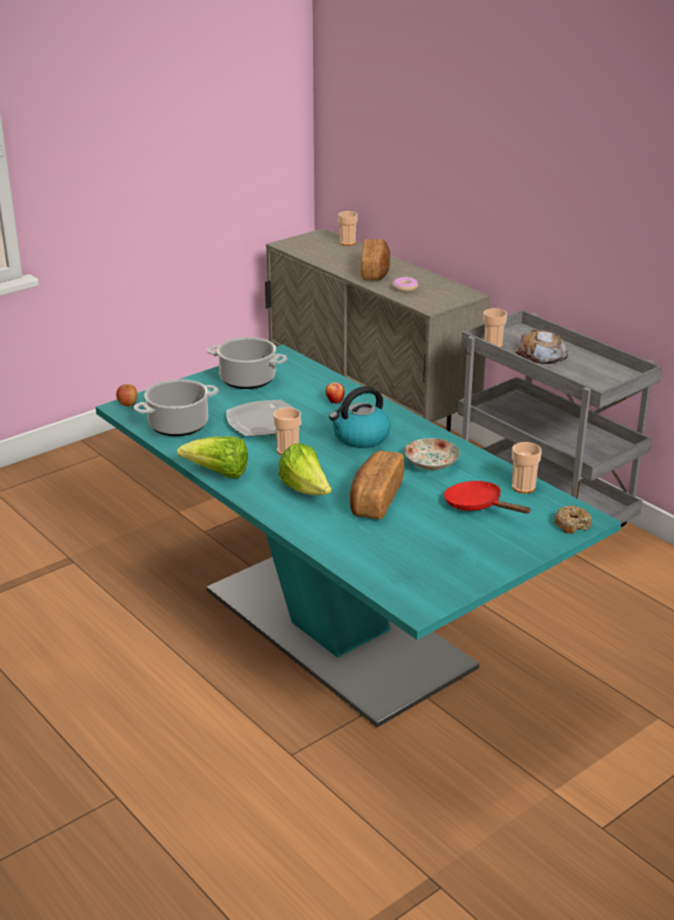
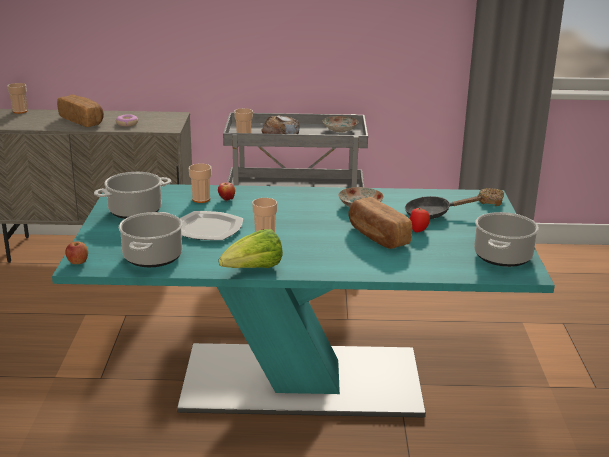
camera: 50 degrees left, 5 degrees down
(306, 490) = (329, 251): lettuce -> none
(360, 438) = (290, 211): kettle -> none
(424, 514) = (418, 231): none -> tomato
(437, 580) = (503, 257): none -> cooking pot
(477, 506) = (432, 214): red frying pan -> black frying pan
(523, 487) = (429, 195): cup -> cup (201, 199)
(614, 375) = (340, 130): none -> plate

